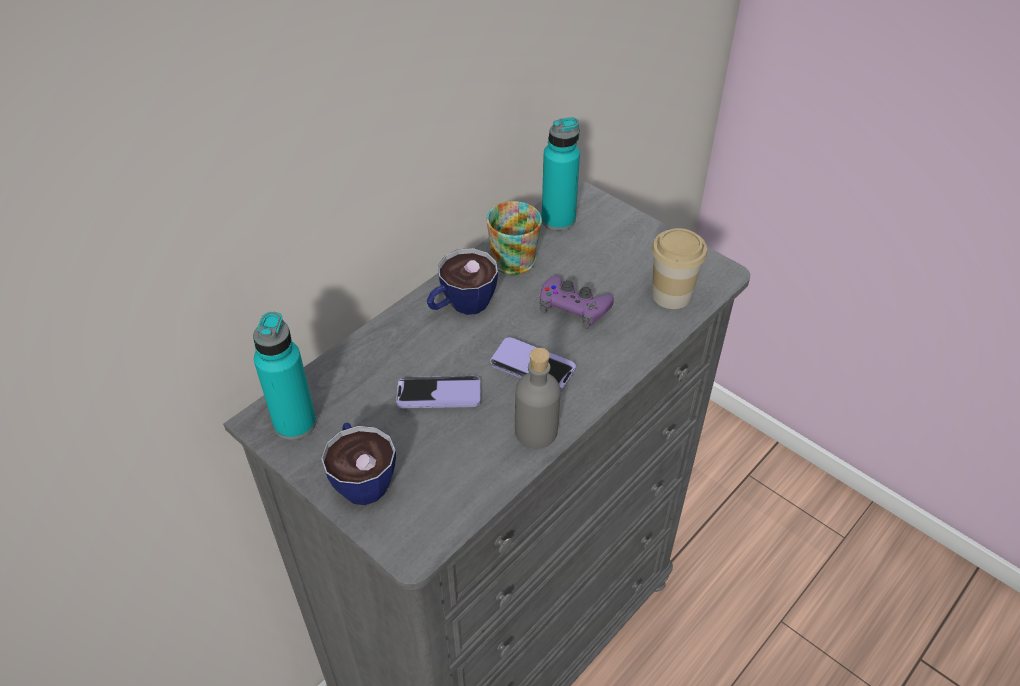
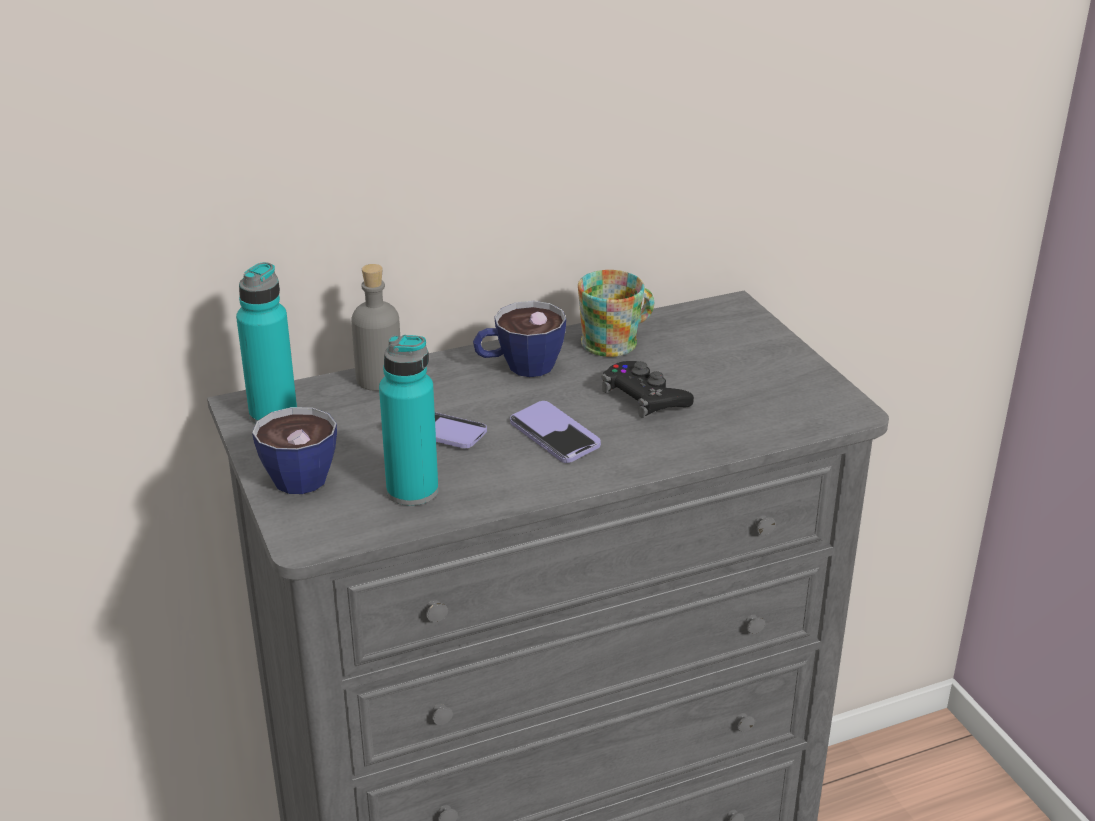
camera: 25 degrees right, 15 degrees down
(536, 431) = (513, 487): grey bottle -> grey bottle (379, 379)
(558, 220) = (690, 322): turquoise bottle -> turquoise bottle (412, 491)
(574, 306) = (644, 397): purple game controller -> black game controller
(671, 295) = (770, 415): cup -> none

